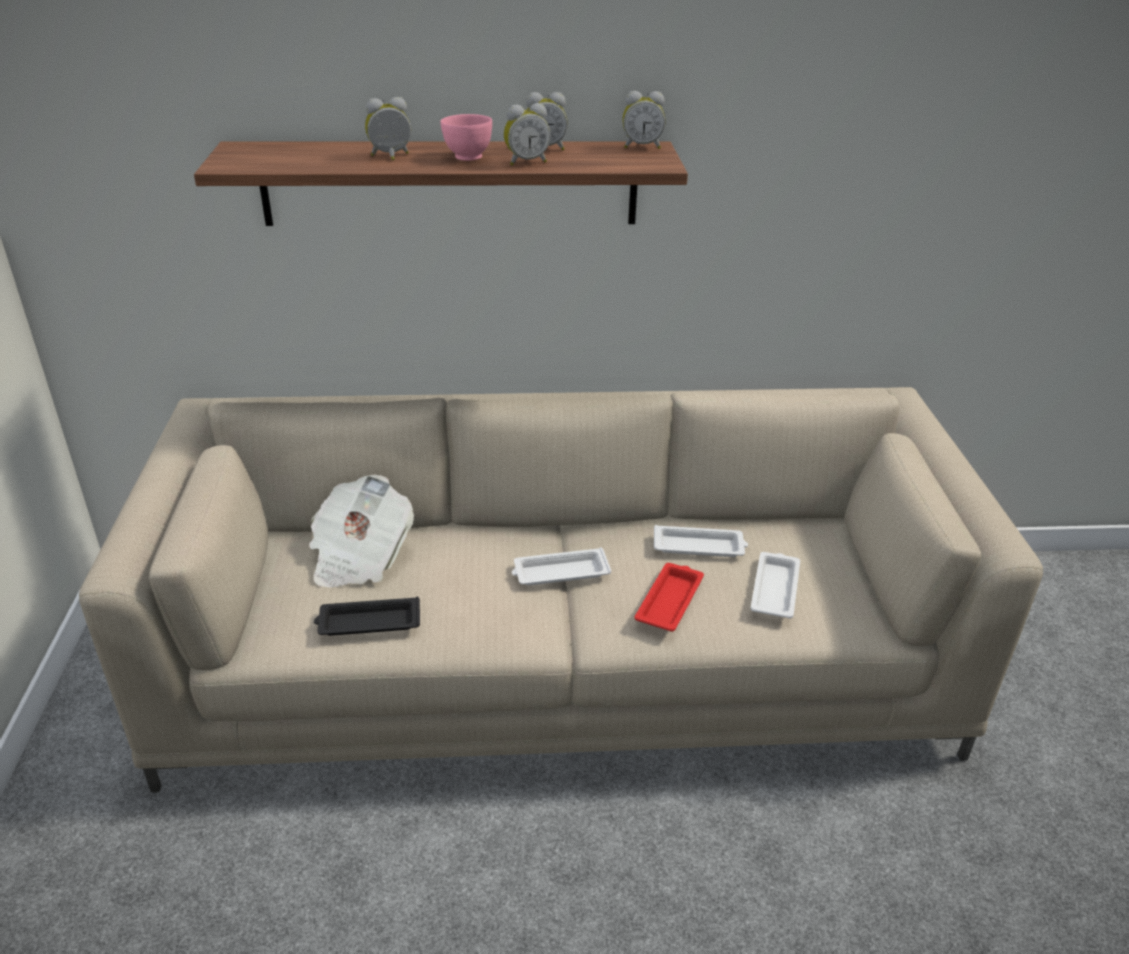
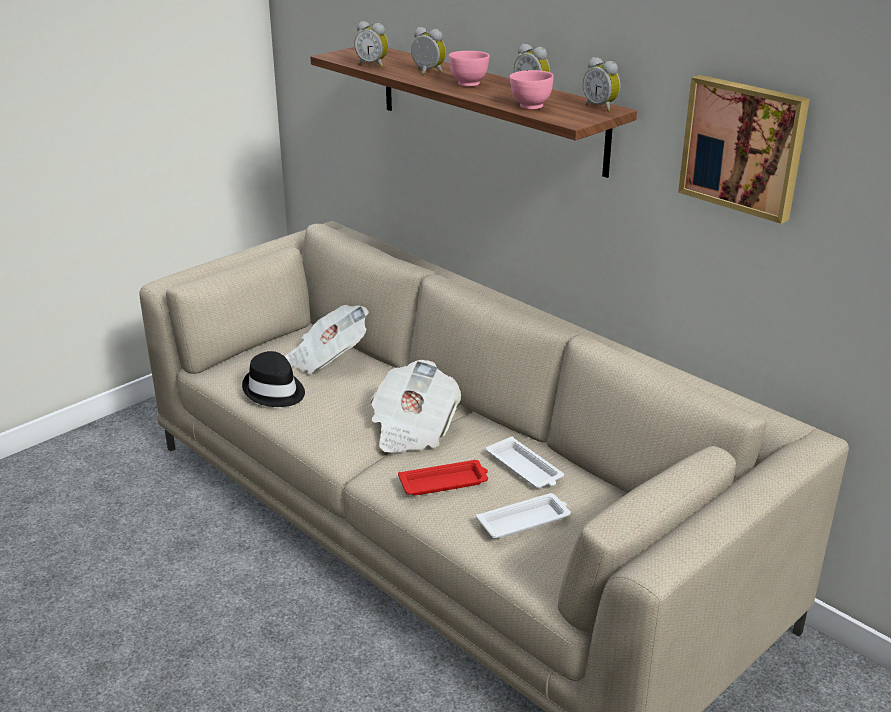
camera: 50 degrees right, 5 degrees down
(368, 622) = (274, 391): black tray -> black hat
(526, 162) = (493, 95): alarm clock -> alarm clock (373, 65)
(559, 573) = (412, 429): white tray -> newspaper
(589, 163) = (530, 106): none -> pink bowl
(800, 150) = (744, 146): none -> picture

